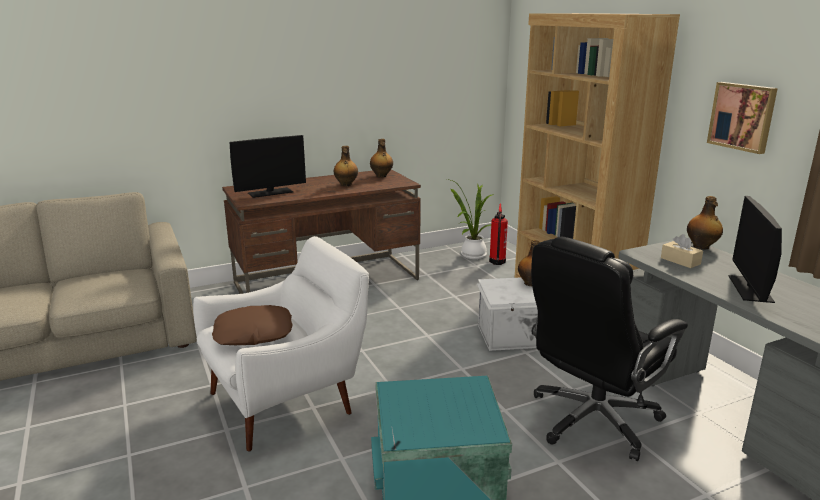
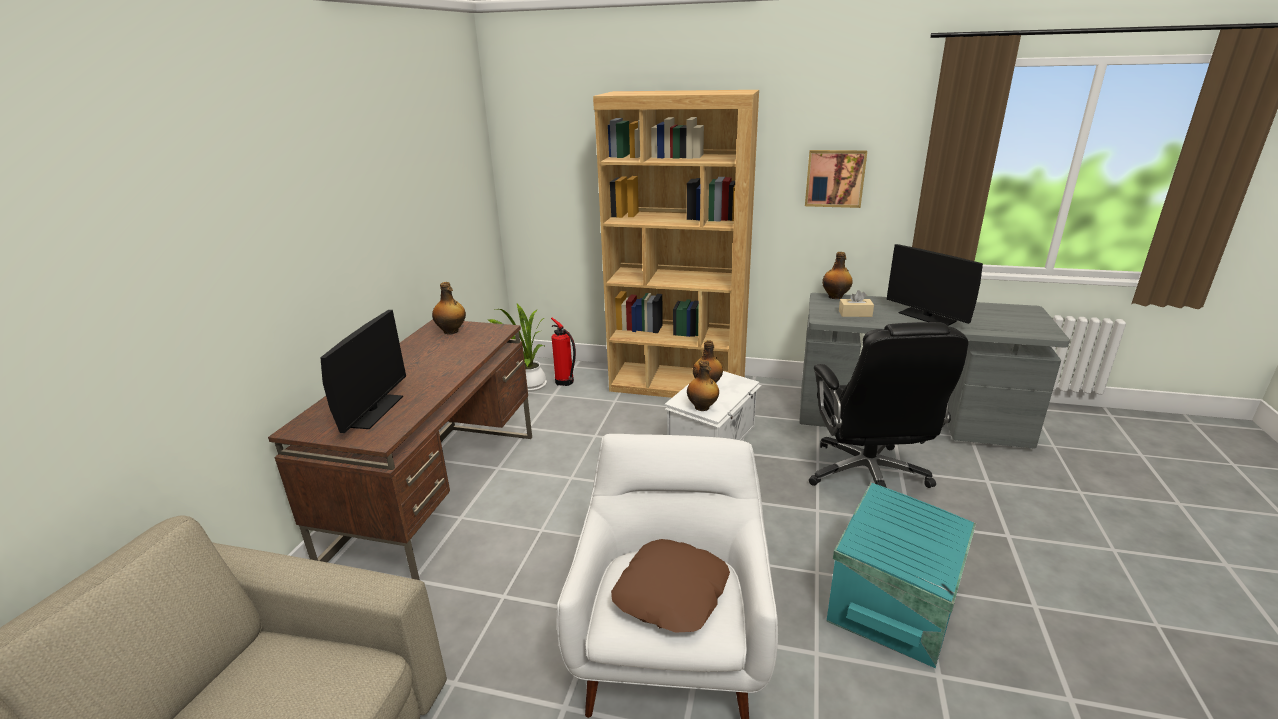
camera: 50 degrees left, 5 degrees up
(346, 185) = (442, 358): bottle -> bottle (702, 407)

